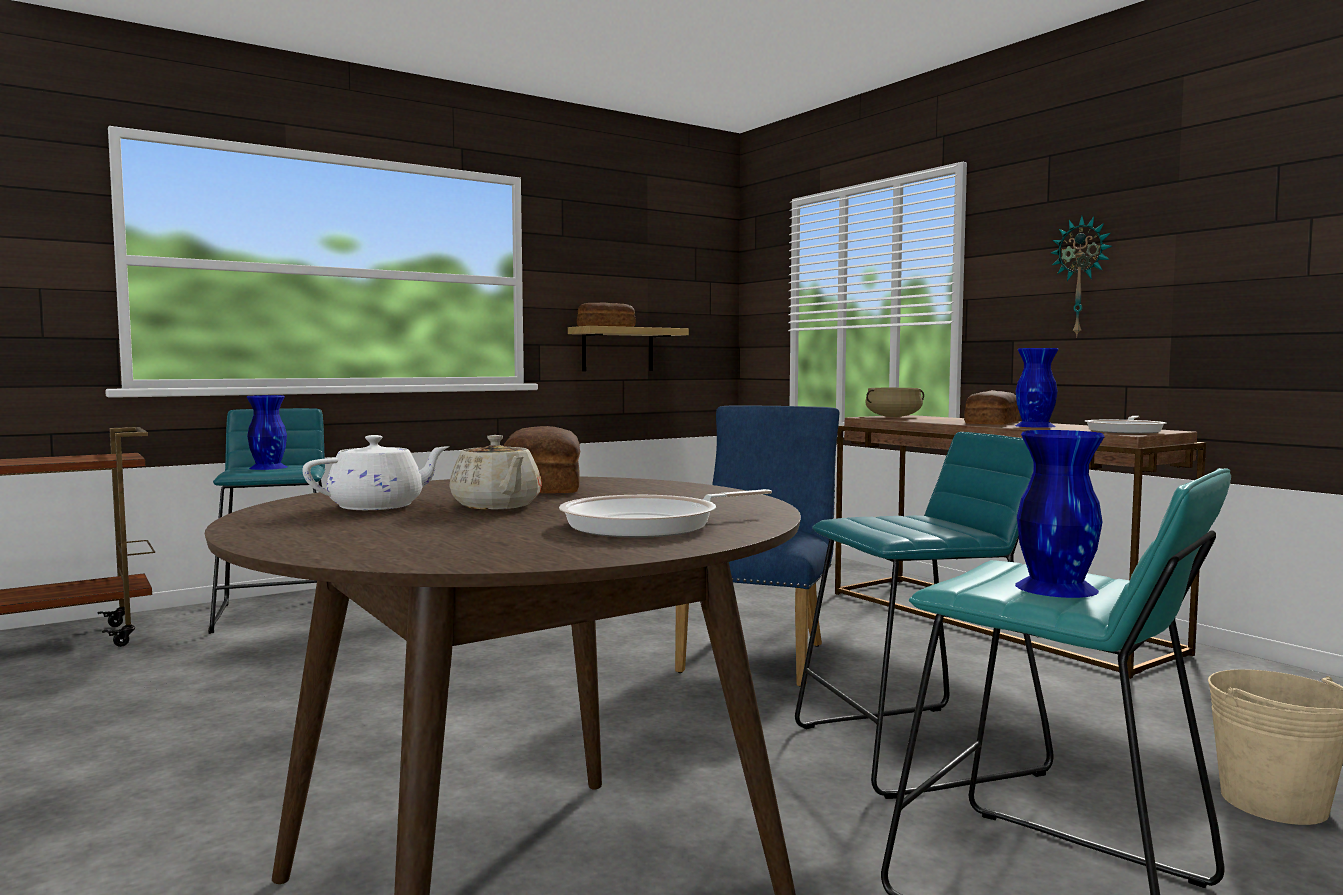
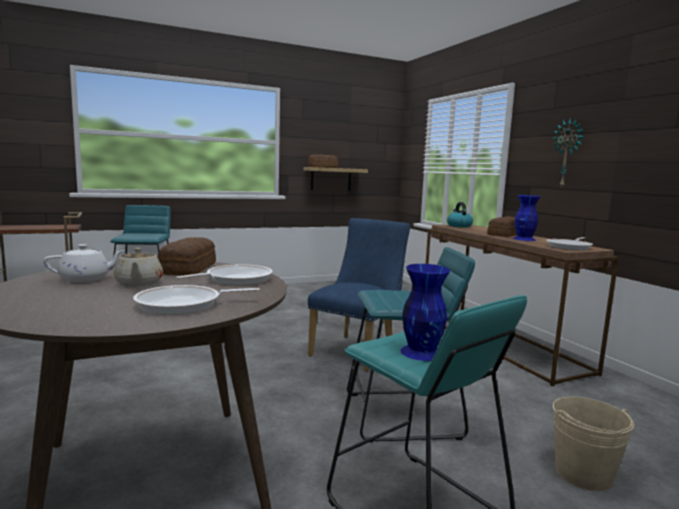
camera: 10 degrees right, 5 degrees up
(268, 467) = (139, 234): blue vase -> none
(662, 493) = (235, 279): none -> frying pan
(893, 417) = (459, 226): beige cooking pot -> kettle

